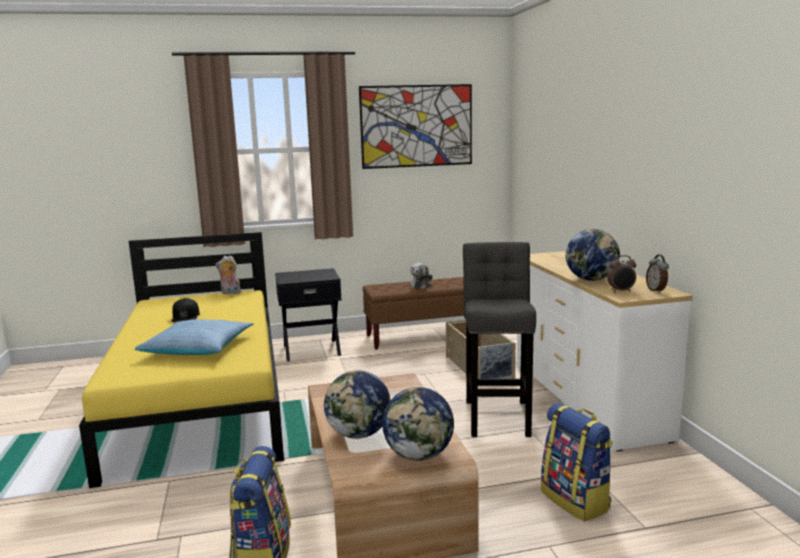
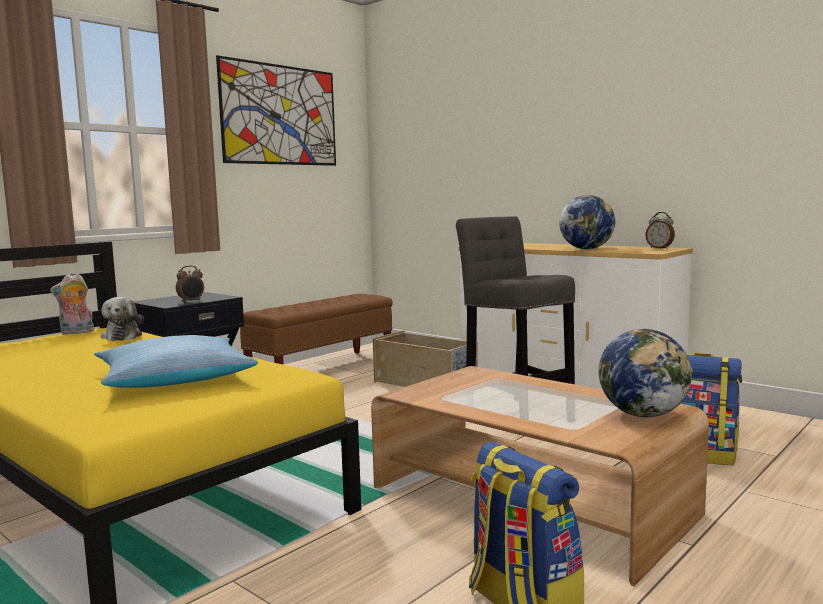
camera: 35 degrees left, 5 degrees down
(185, 316) = (66, 357): black cap -> none
(359, 434) = (545, 415): globe -> none
(421, 285) = (316, 305): plush toy -> plush toy (122, 336)
(621, 291) = (637, 250): alarm clock -> alarm clock (191, 301)

